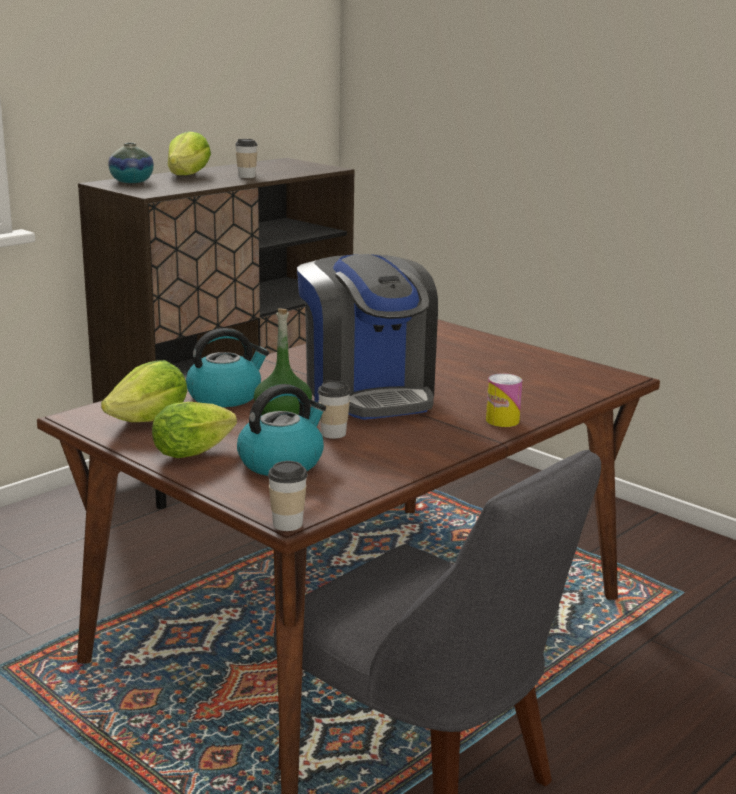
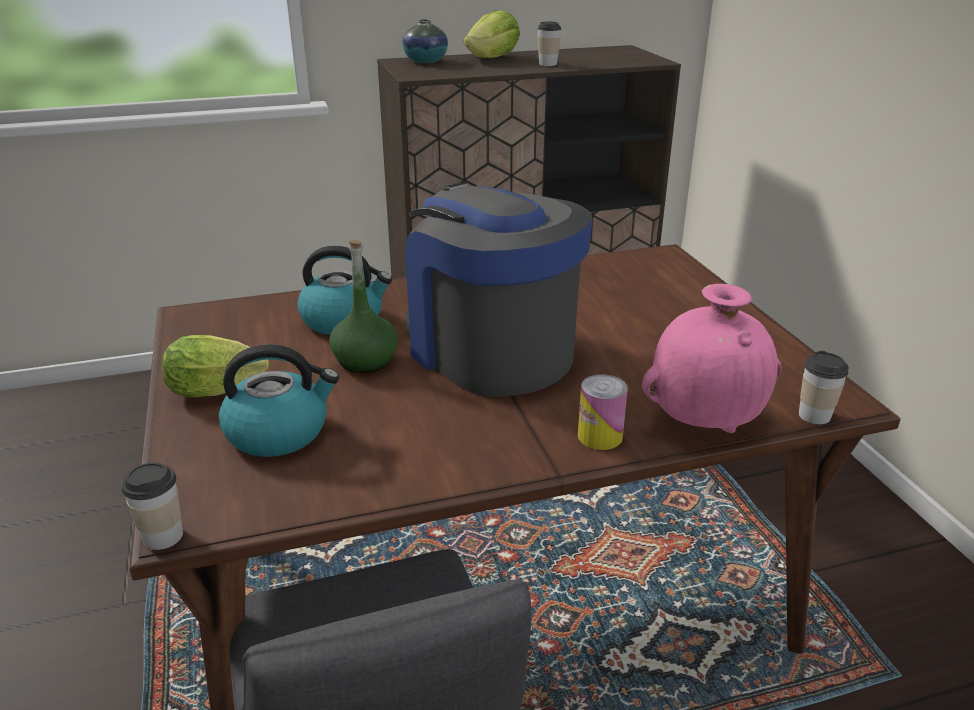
camera: 30 degrees right, 10 degrees up
(150, 420) = (238, 335): lettuce -> none
(333, 434) = (383, 403): cup -> cup (814, 415)
(368, 394) = (490, 351): coffee machine -> coffee machine turned 135 degrees clockwise
(557, 402) = (705, 423): none -> pink vase

